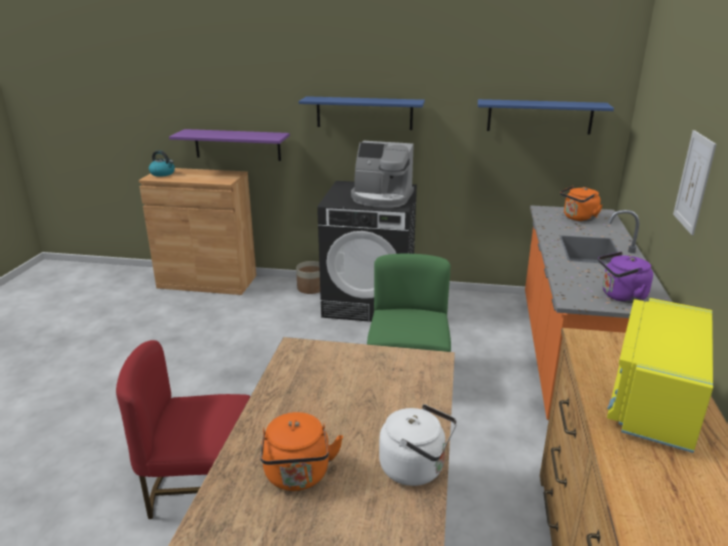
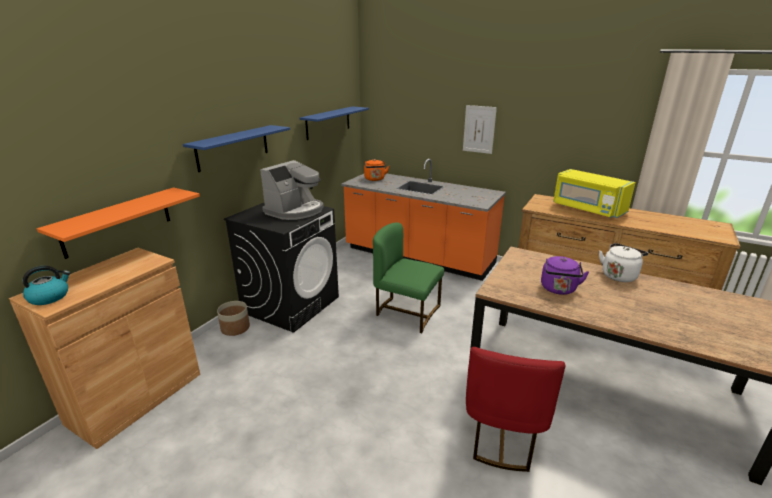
camera: 70 degrees left, 0 degrees up
(237, 145) = (117, 221): purple shelf -> orange shelf
(298, 476) = (633, 307): orange kettle -> none
(621, 296) = (480, 195): purple kettle -> purple kettle (558, 289)

